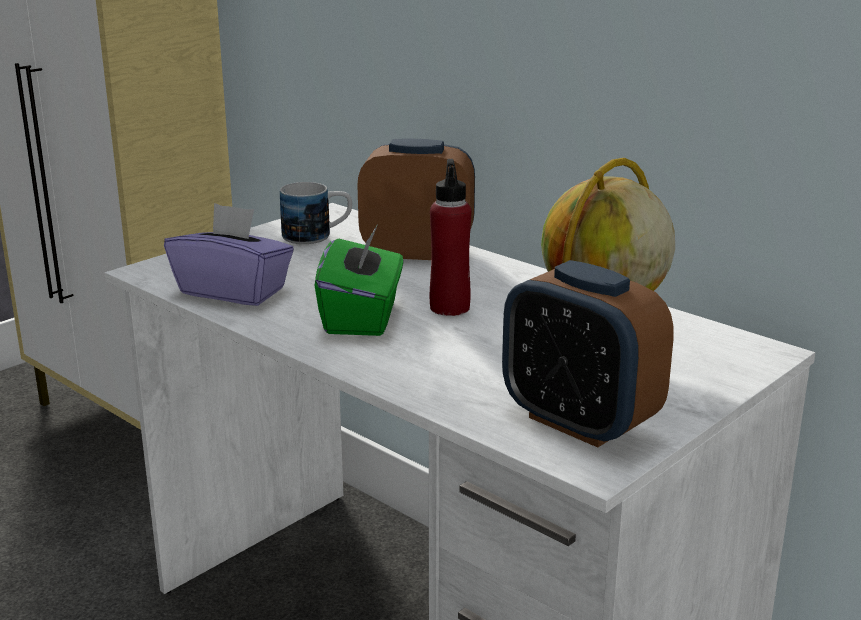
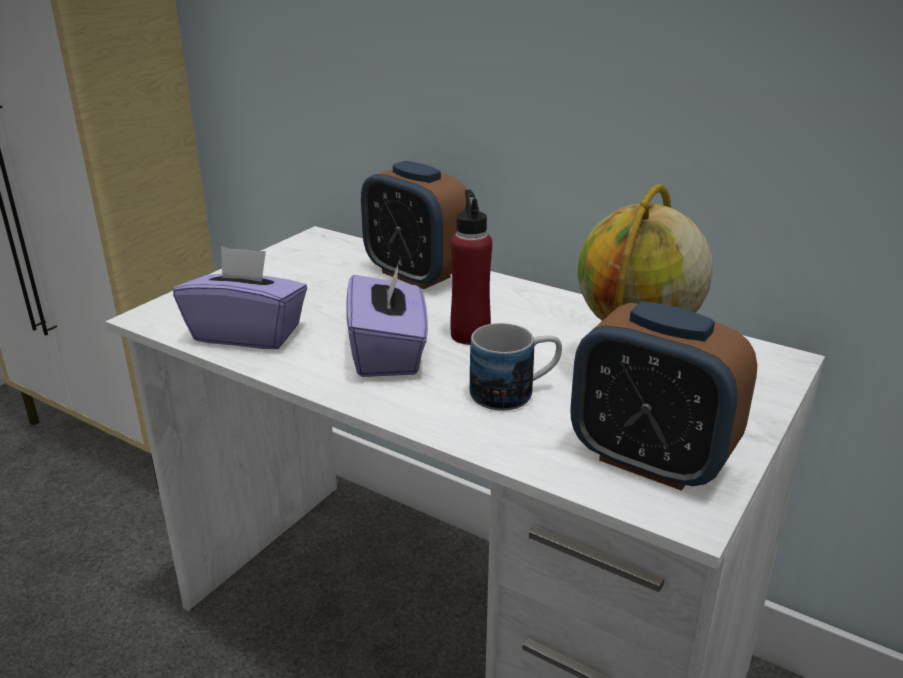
camera: 10 degrees left, 5 degrees up
(317, 236) = (312, 264): mug -> mug (515, 392)
(362, 317) = (388, 353): green tissue box -> purple tissue box
(417, 252) = (416, 275): alarm clock -> alarm clock turned 135 degrees counterclockwise

